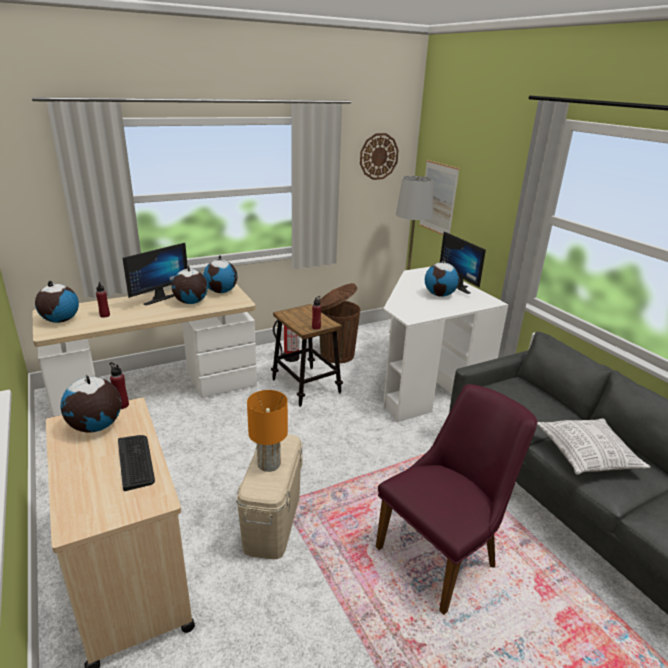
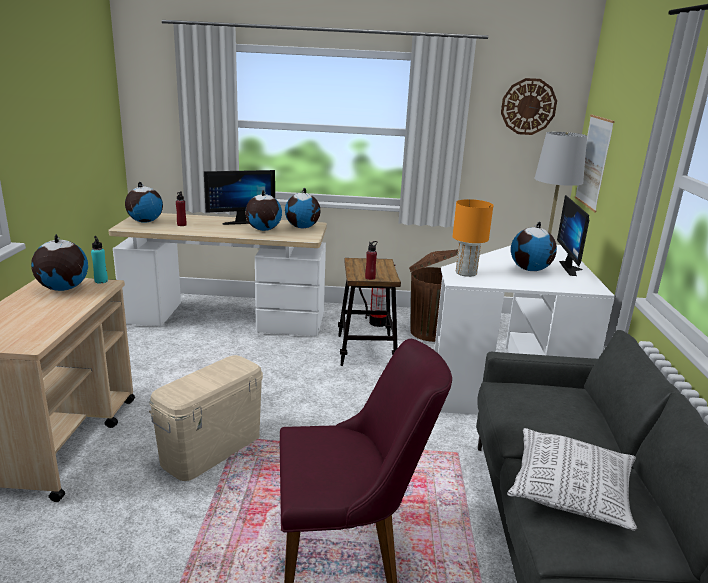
camera: 30 degrees right, 5 degrees down
(122, 405) = (101, 281): red bottle -> turquoise bottle
(136, 461) = (54, 317): keyboard -> none
(269, 463) = (205, 378): orange table lamp -> orange table lamp (466, 273)

